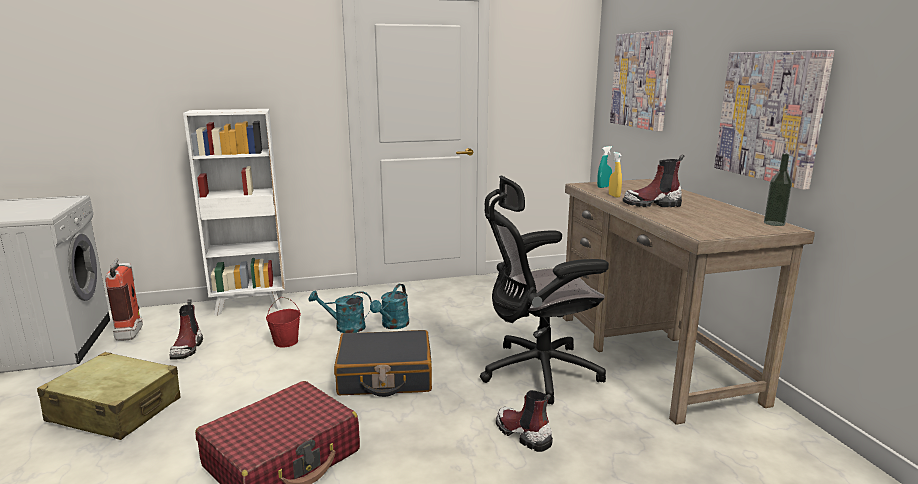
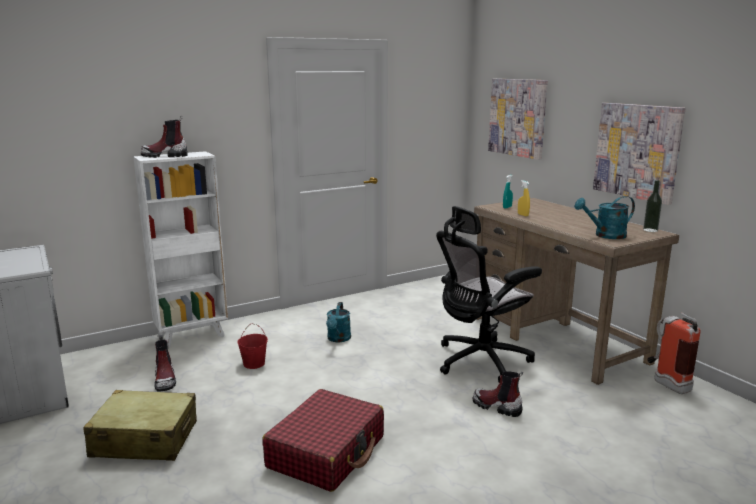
camera: 15 degrees left, 0 degrees up
(131, 331) = (94, 372): fire extinguisher -> fire extinguisher (666, 383)
(344, 327) = (297, 345): turquoise watering can -> turquoise watering can (605, 235)
(385, 376) = (362, 380): black suitcase -> none
(652, 204) = (557, 220): boot -> boot (165, 156)

